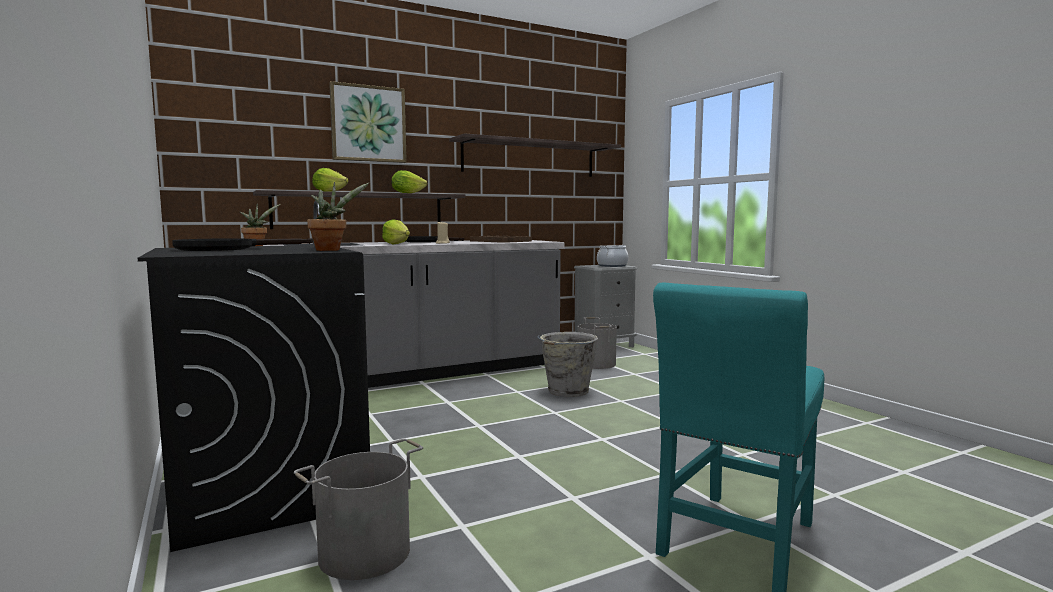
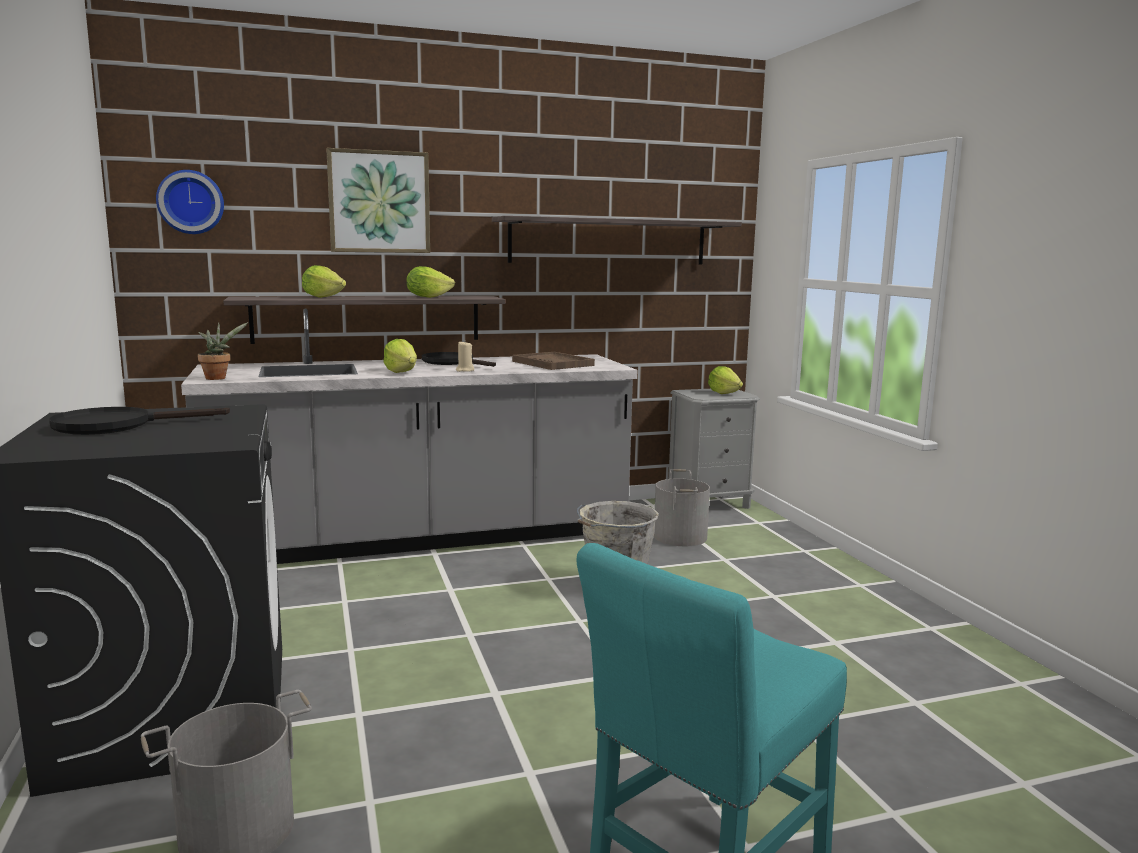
camera: 10 degrees right, 5 degrees up
(224, 118) = (191, 202): none -> wall clock
(331, 250) = (228, 439): potted plant -> none
(612, 266) = (724, 393): cooking pot -> lettuce

